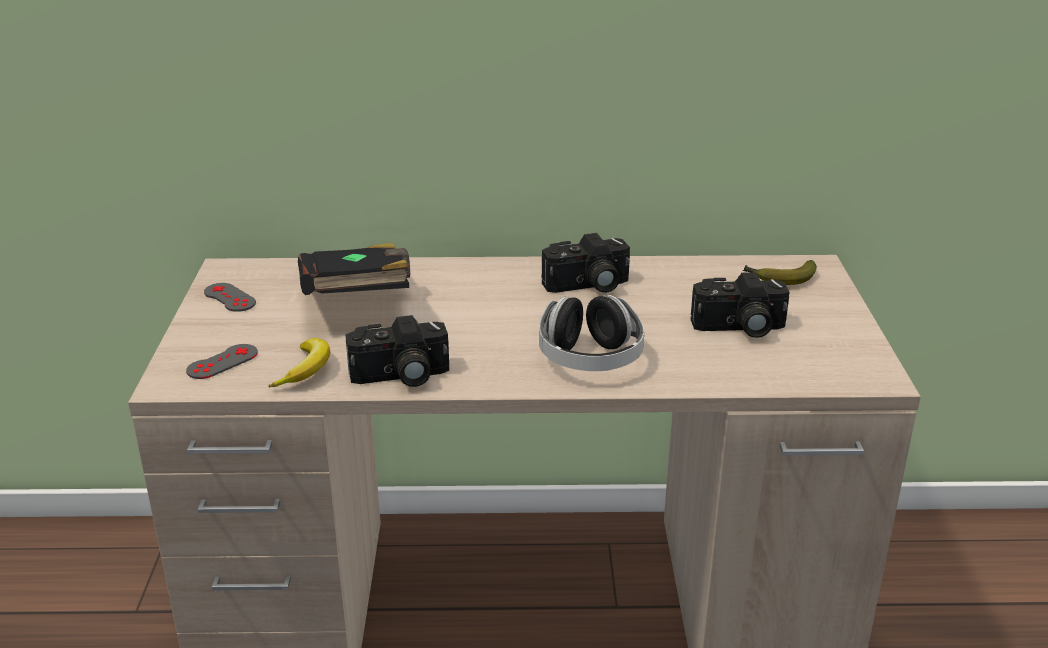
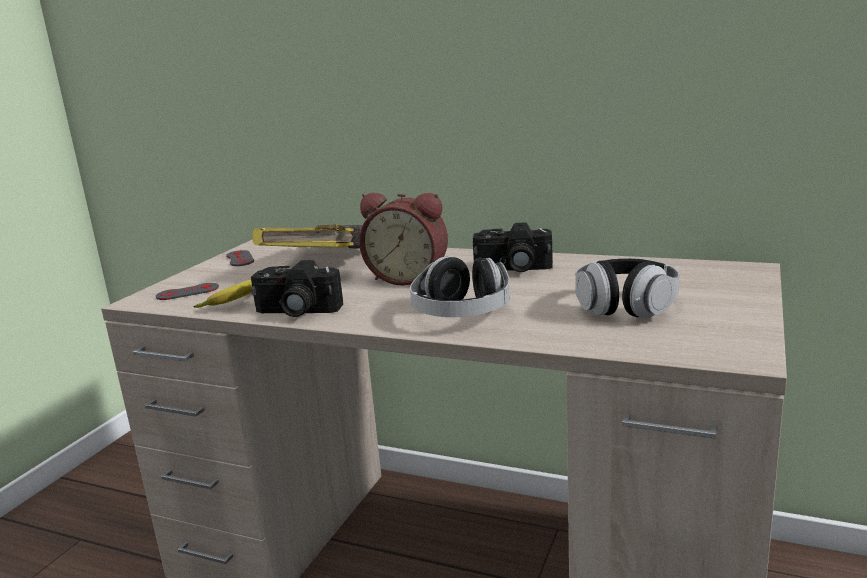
camera: 25 degrees right, 10 degrees down
(357, 298) = (324, 264): black book -> yellow book
(483, 310) = (409, 278): none -> alarm clock
(739, 328) = (625, 306): camera -> headphones
(780, 279) = (702, 276): banana -> none

